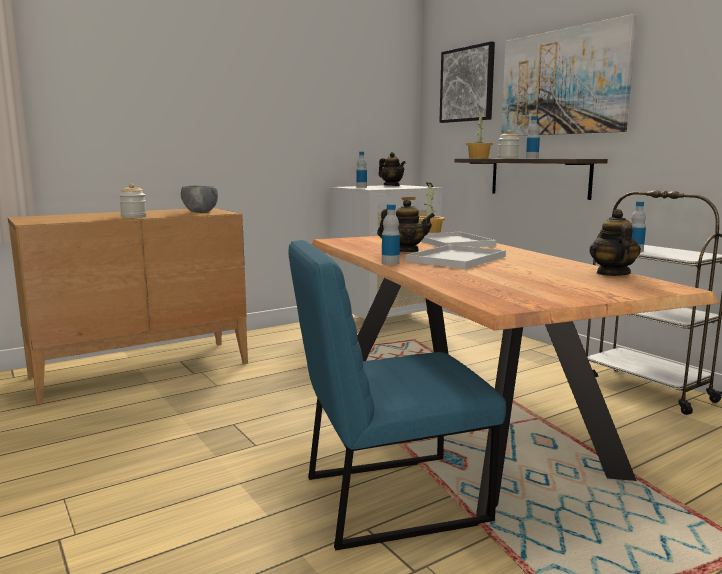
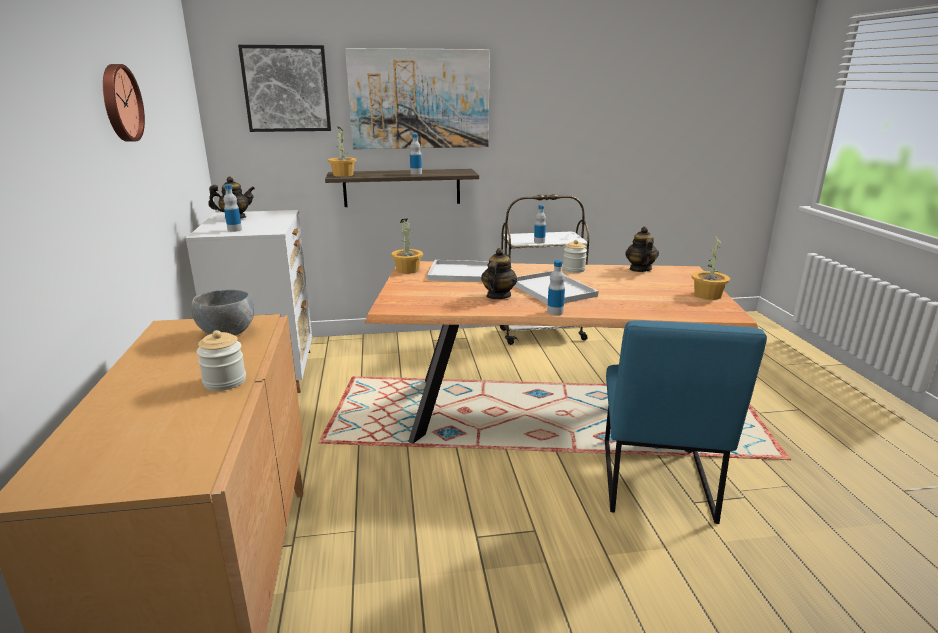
camera: 65 degrees left, 10 degrees up
(277, 85) = (119, 103): none -> wall clock
(507, 158) = (388, 174): jar -> jar (574, 269)
(569, 296) = (707, 295): none -> potted plant
(612, 274) = (639, 269): teapot -> teapot turned 60 degrees clockwise

